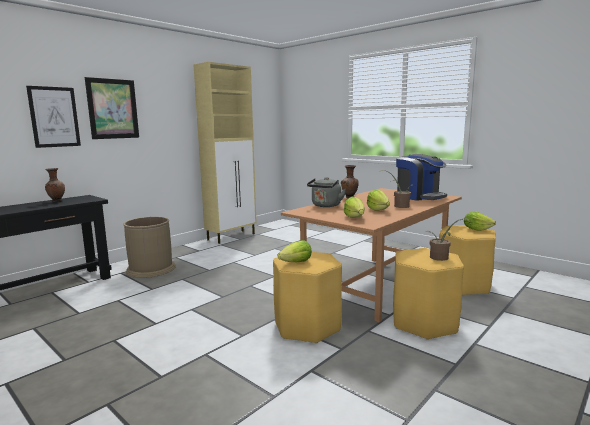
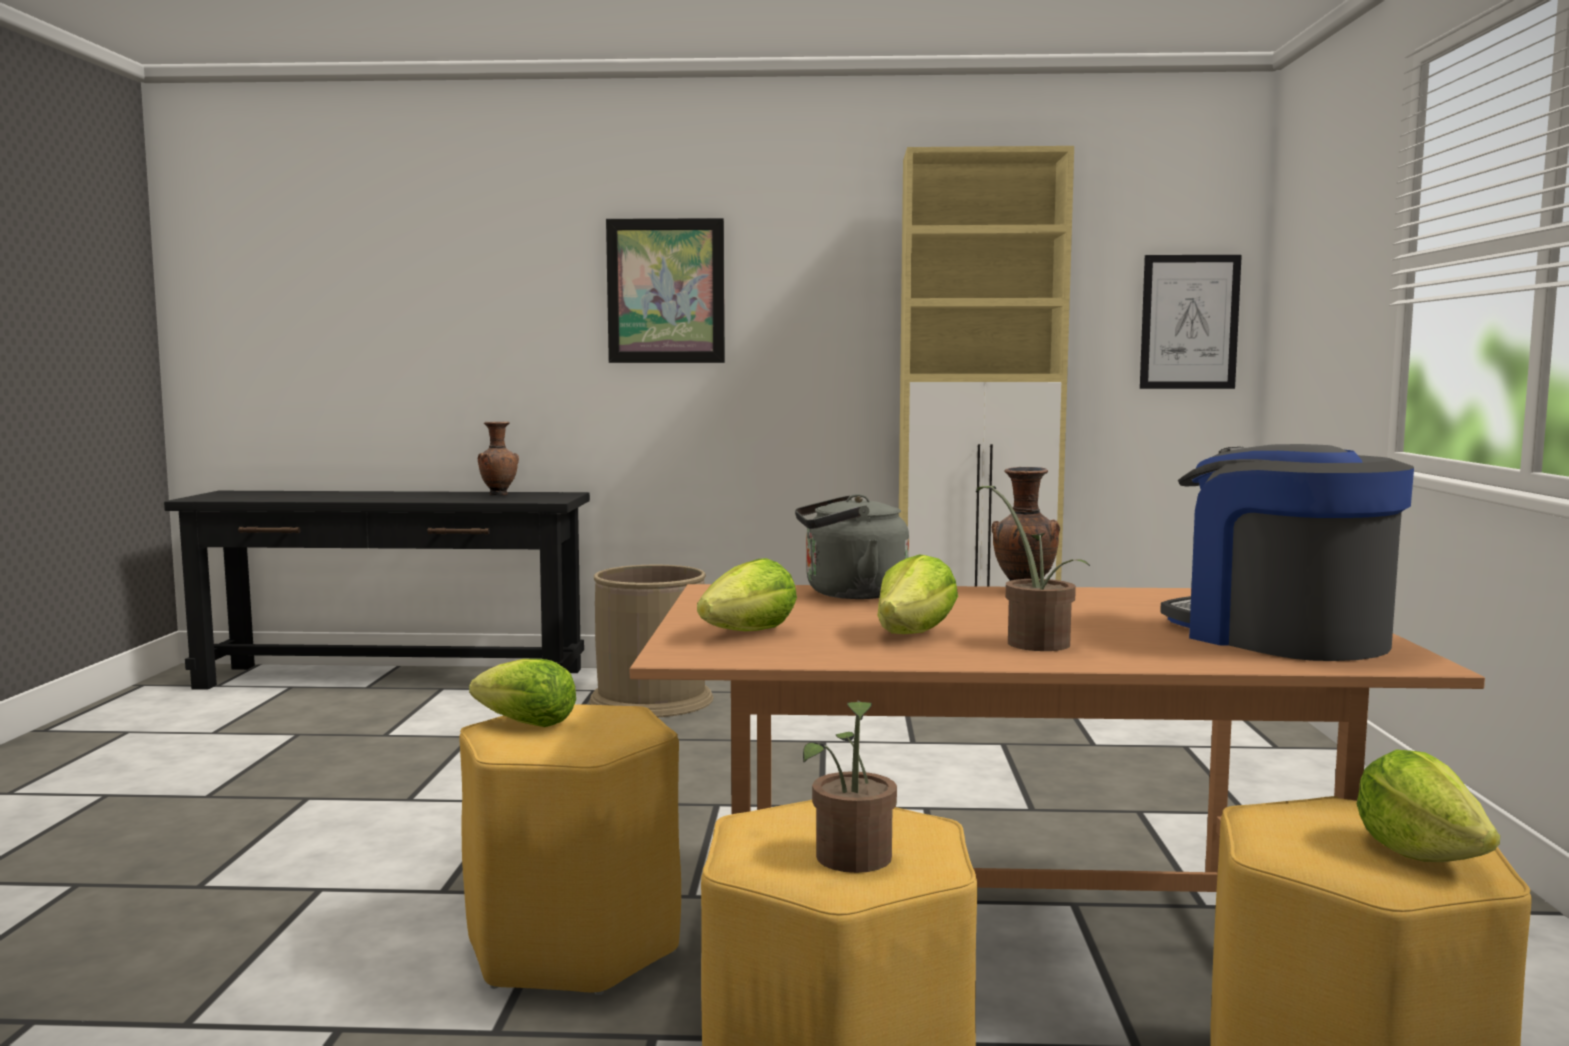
camera: 50 degrees right, 5 degrees down
(54, 117) = (535, 311): picture -> picture (1189, 322)
(419, 196) = (1279, 636): coffee machine -> coffee machine turned 135 degrees clockwise

